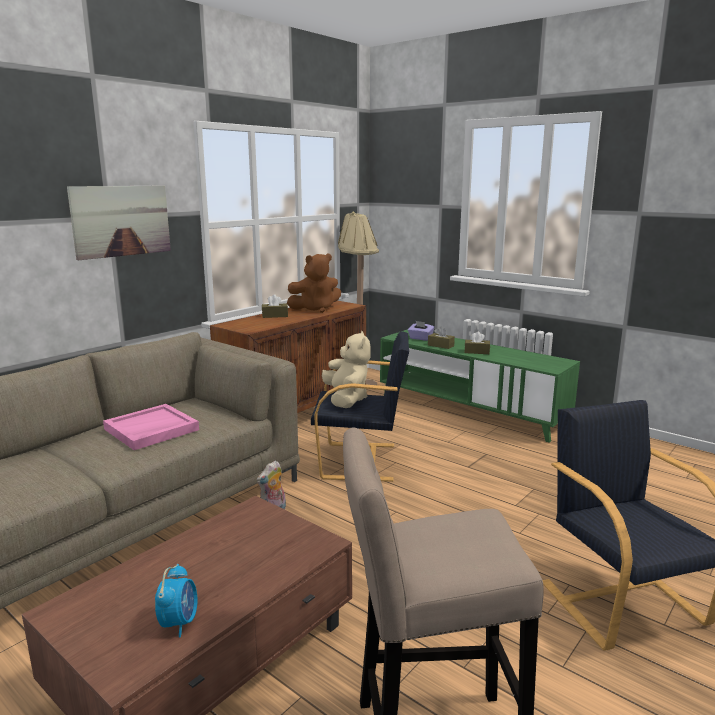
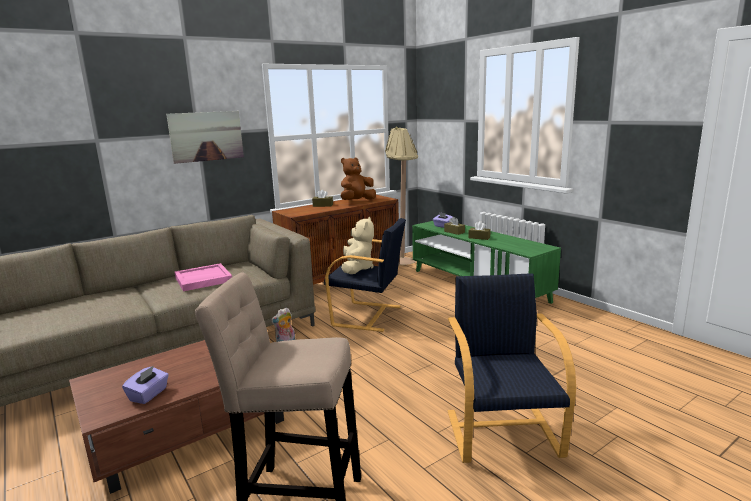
camera: 15 degrees right, 0 degrees up
(179, 622) = (149, 395): alarm clock -> purple tissue box
(315, 309) = (357, 201): brown plush toy -> brown plush toy turned 150 degrees clockwise

